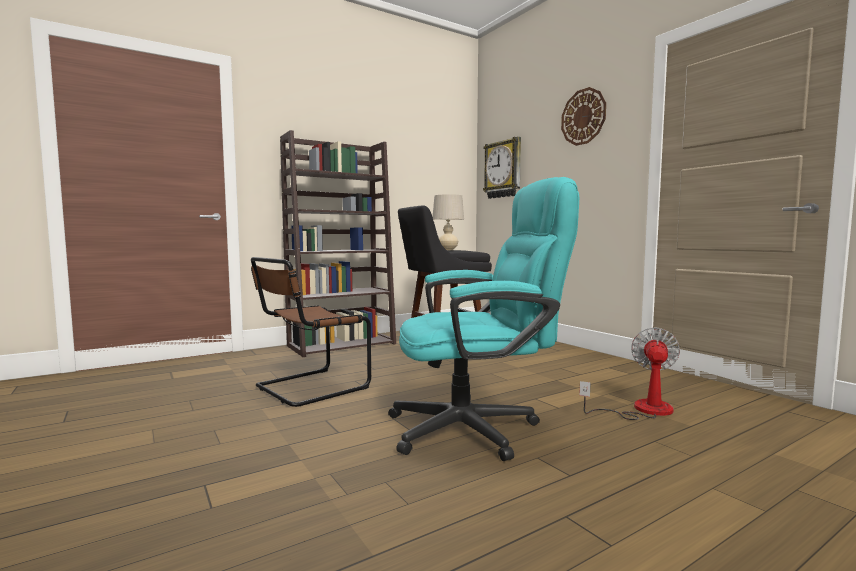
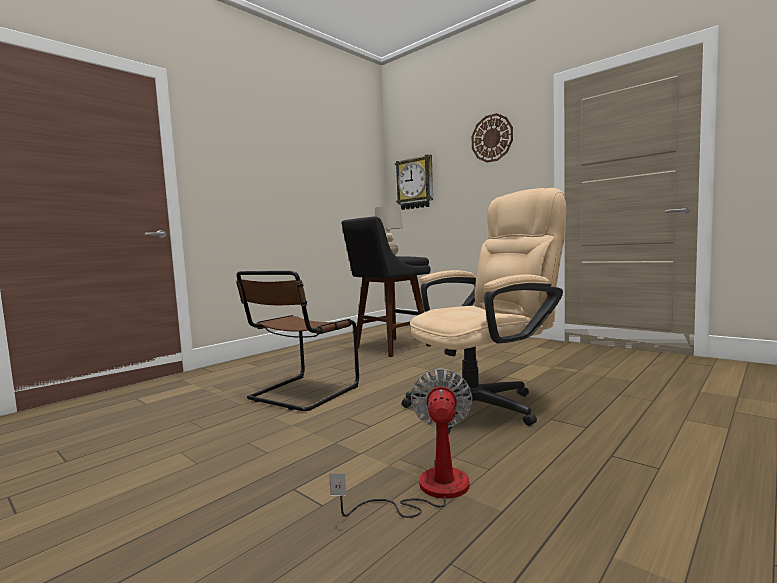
camera: 15 degrees left, 0 degrees up
(342, 344) = (292, 353): brown bookcase -> none
(478, 428) = (484, 405): turquoise office chair -> beige office chair
(641, 410) = (590, 374): fan -> fan (428, 490)

